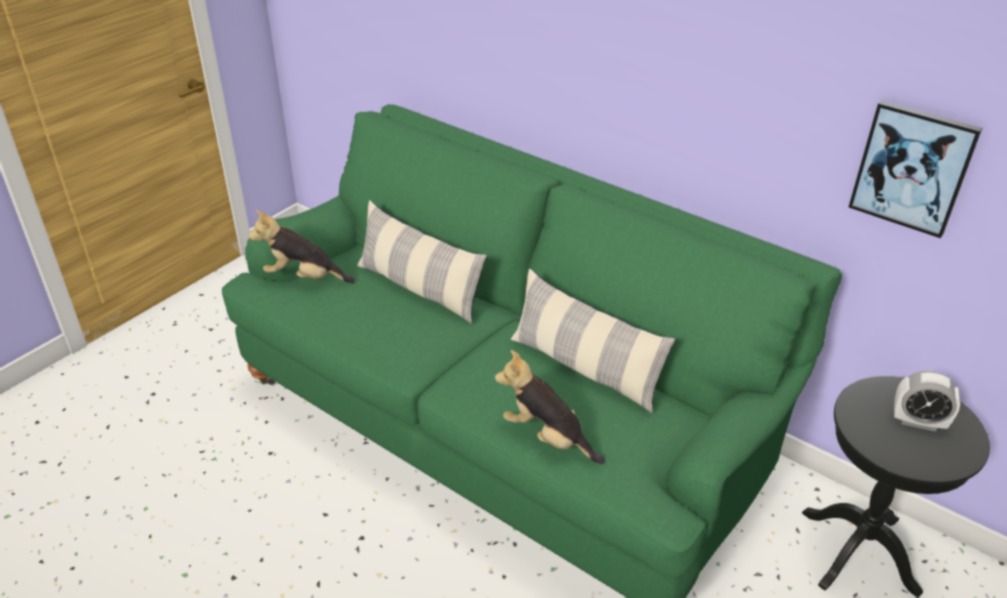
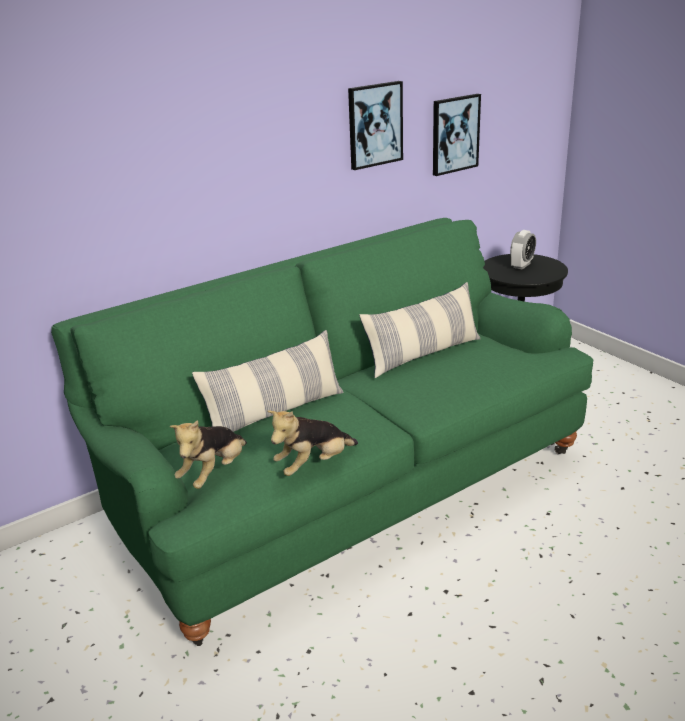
camera: 70 degrees left, 10 degrees down
(547, 437) = (492, 379): plush toy -> plush toy (313, 465)
(765, 87) = (374, 125): none -> picture

